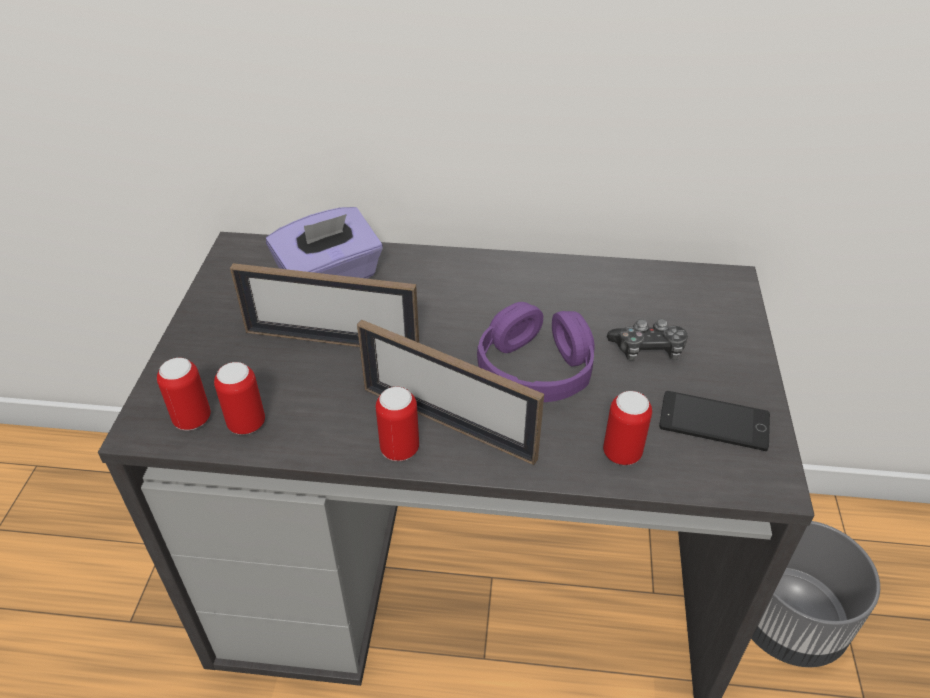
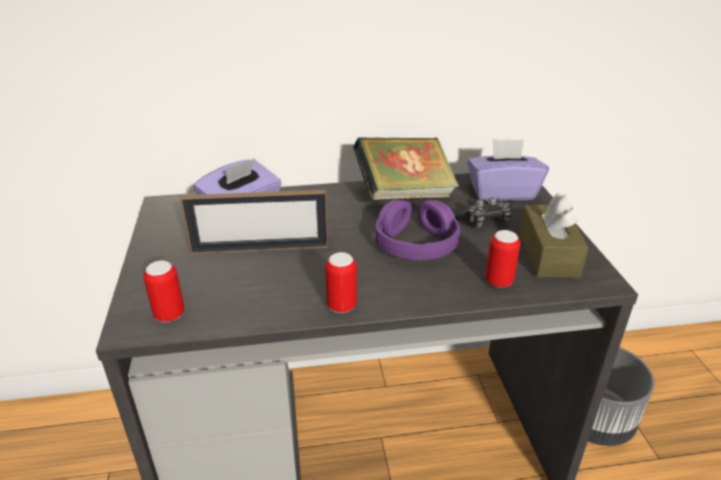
camera: 15 degrees left, 10 degrees down
(246, 424) = (215, 310): can -> none
(447, 423) = (369, 284): picture frame -> none
(553, 284) = (404, 195): none -> book
(695, 303) = (502, 192): none -> purple tissue box
(714, 421) = (548, 254): phone -> brown tissue box

